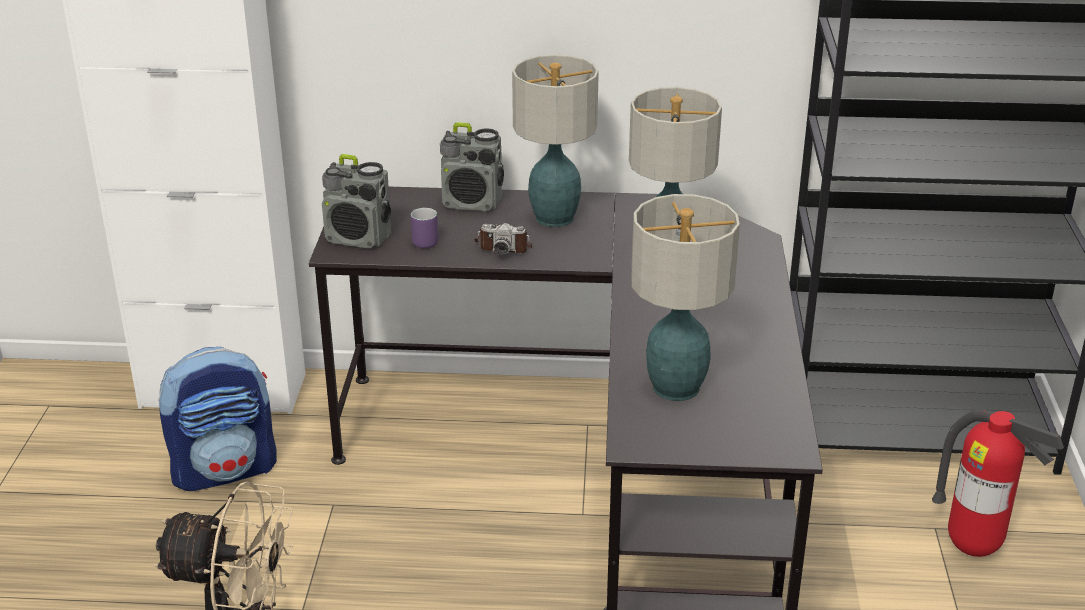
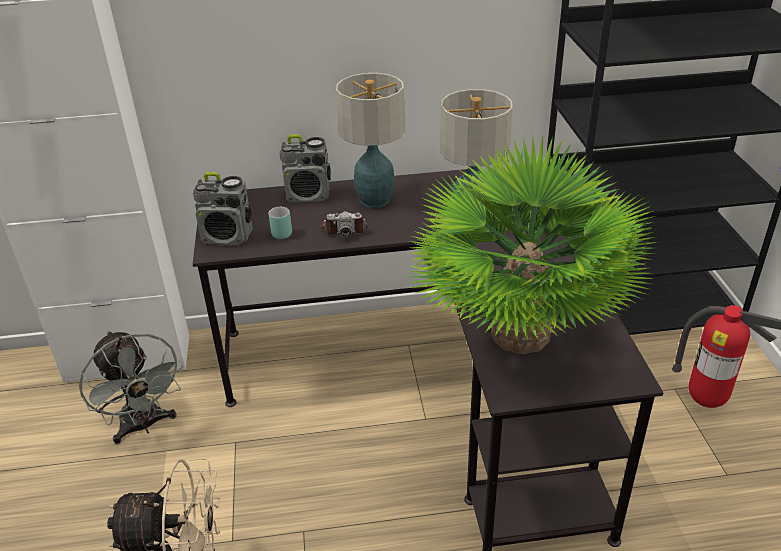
camera: 10 degrees left, 5 degrees up
(225, 470) = (144, 426): backpack -> grey fan
(422, 240) = (278, 232): purple mug -> turquoise mug
(674, 387) = (519, 334): table lamp -> potted plant

